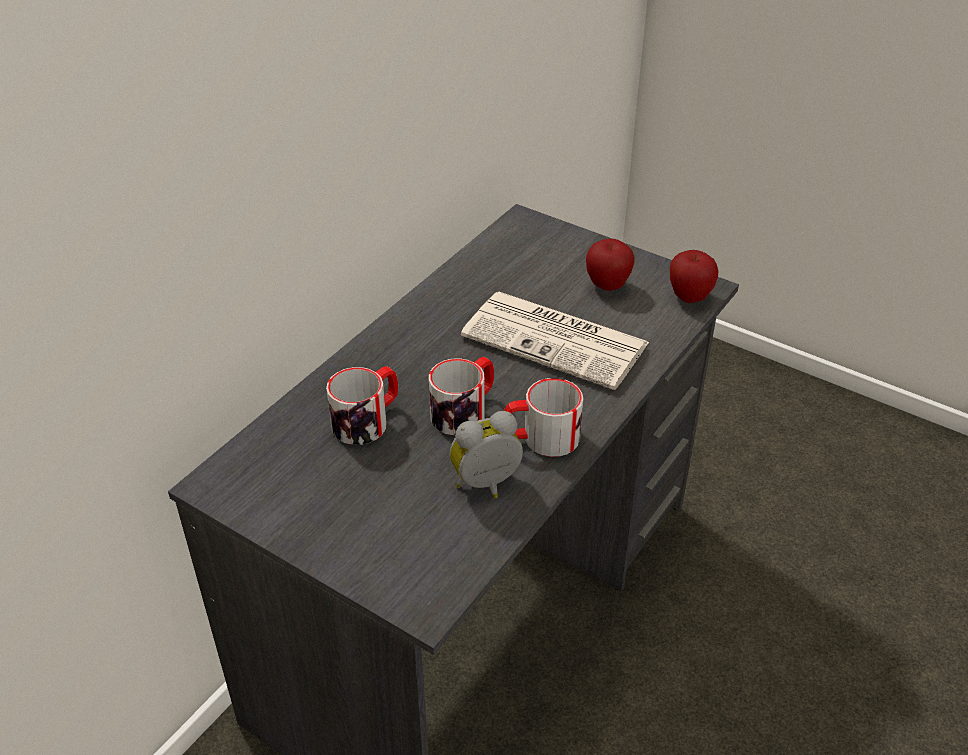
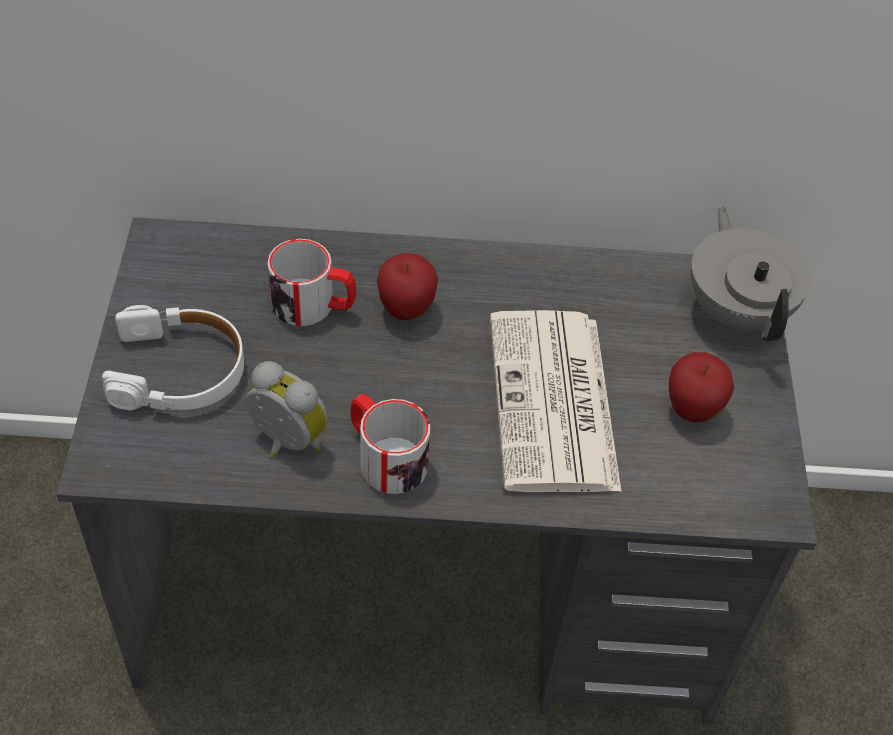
camera: 55 degrees right, 10 degrees up
(366, 522) = (179, 371): none -> white headphones
(465, 411) = (381, 374): mug -> none
(544, 234) = (737, 310): none -> grey teapot
(689, 297) = (741, 500): apple -> apple (406, 310)

